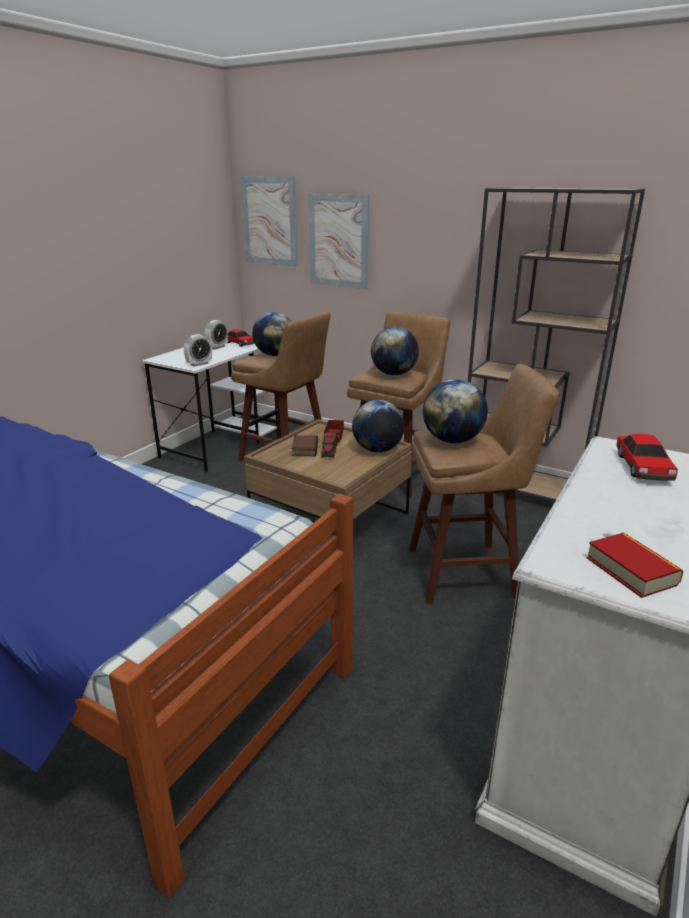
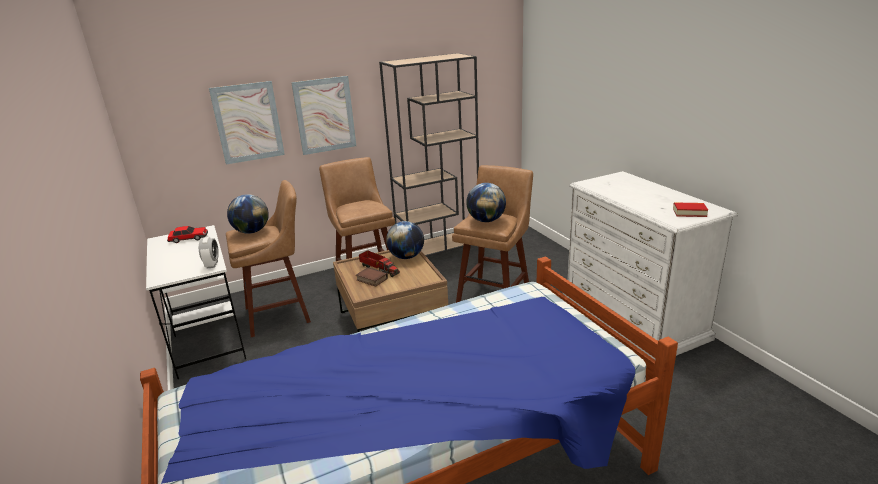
camera: 55 degrees left, 0 degrees up
(217, 347) = (180, 249): alarm clock -> none
(270, 221) = (164, 119): picture -> picture (325, 115)
(394, 374) = (363, 206): globe -> none
(643, 467) = (611, 185): toy car -> none

